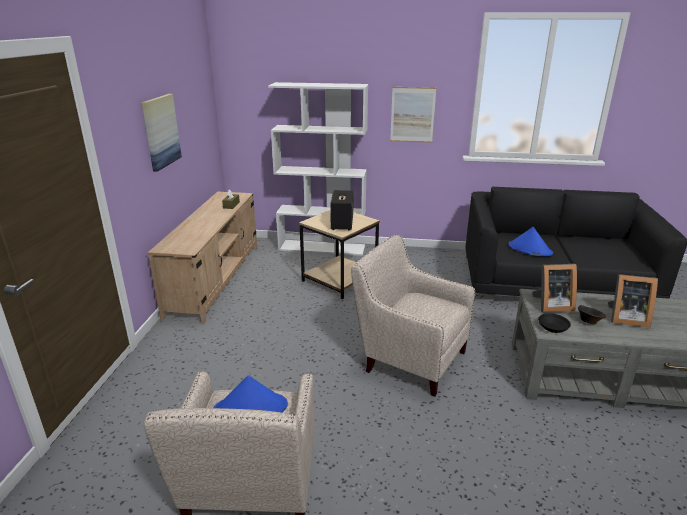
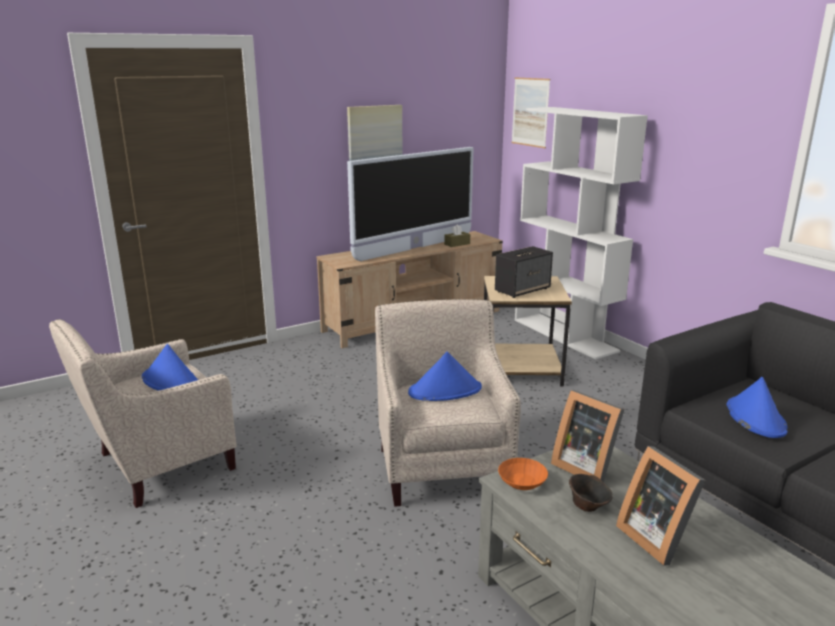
camera: 50 degrees right, 5 degrees down
(210, 218) = (414, 248): none -> television
(412, 115) = (703, 167): picture -> picture (530, 112)
(417, 305) = (445, 391): none -> blue hat
(552, 327) = (522, 481): black bowl -> orange bowl

